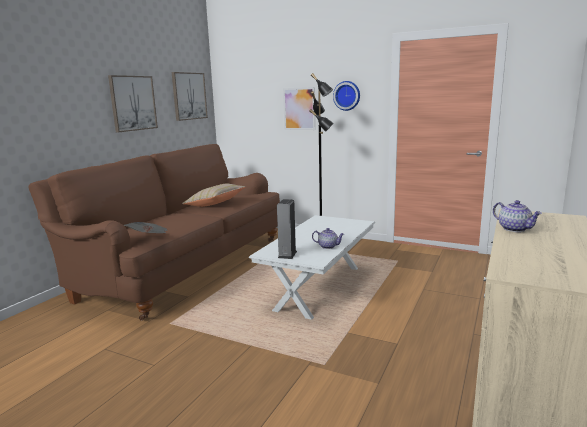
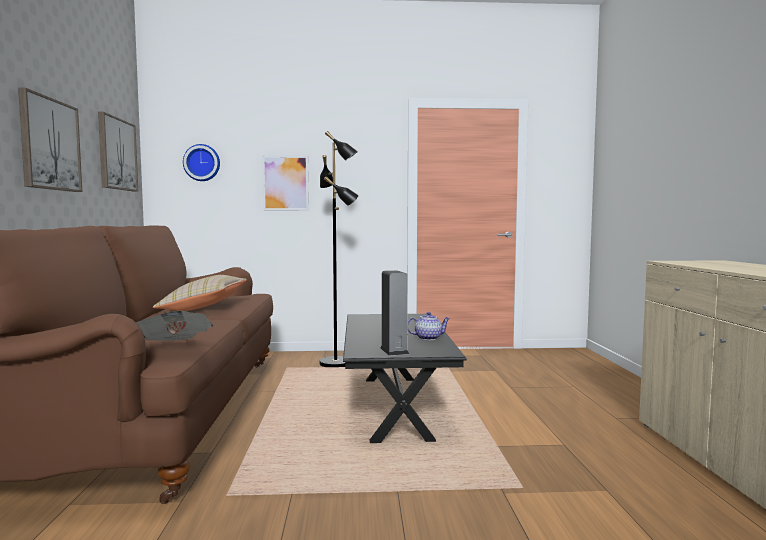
camera: 30 degrees left, 10 degrees down
(319, 288) = (395, 406): white coffee table -> black coffee table
(347, 95) = (353, 168): wall clock -> wall clock (202, 163)
(515, 229) = (715, 267): teapot -> none

